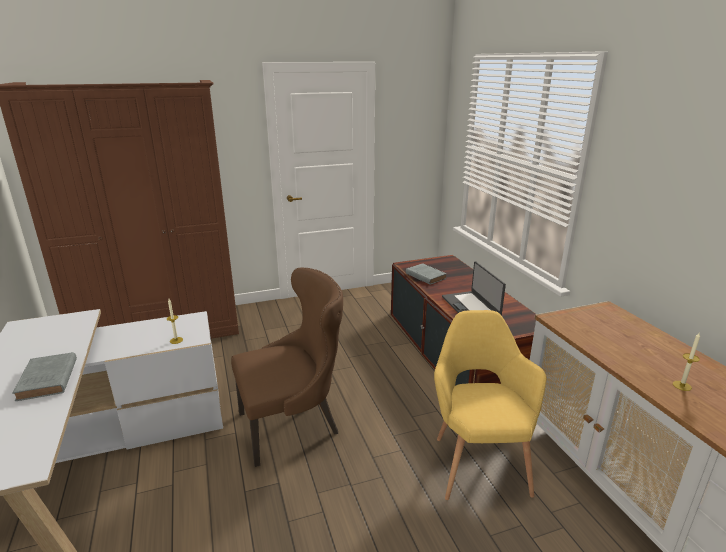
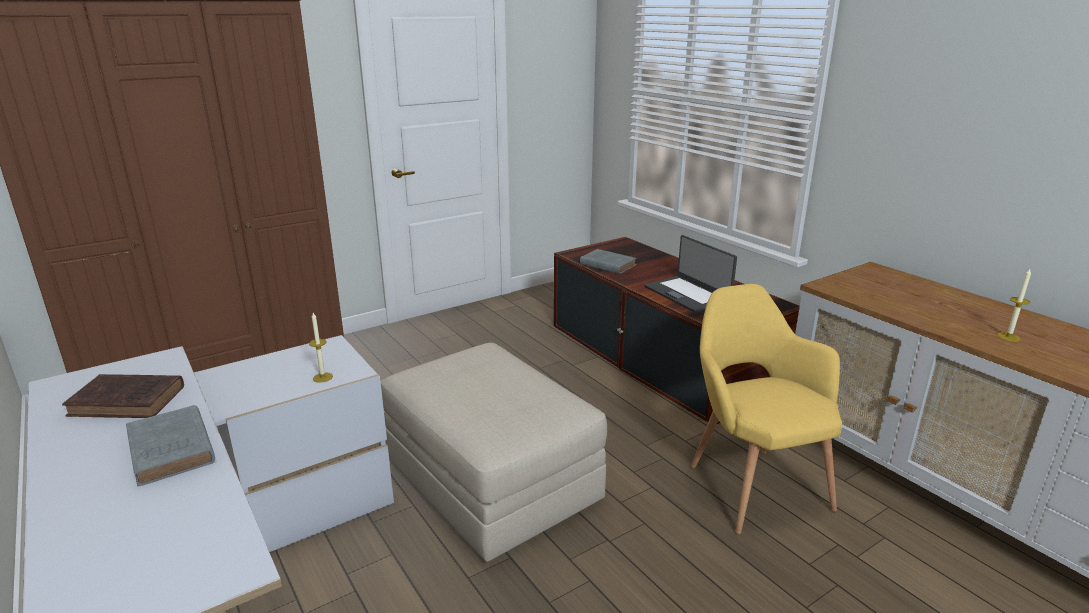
camera: 15 degrees left, 0 degrees up
(48, 343) = (130, 401): none -> brown book
(293, 425) = (492, 482): brown chair -> beige ottoman

